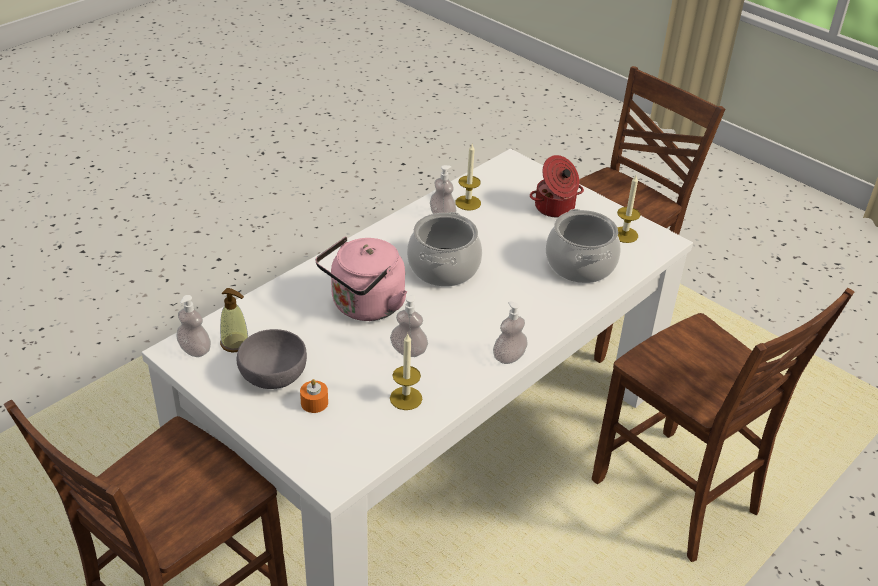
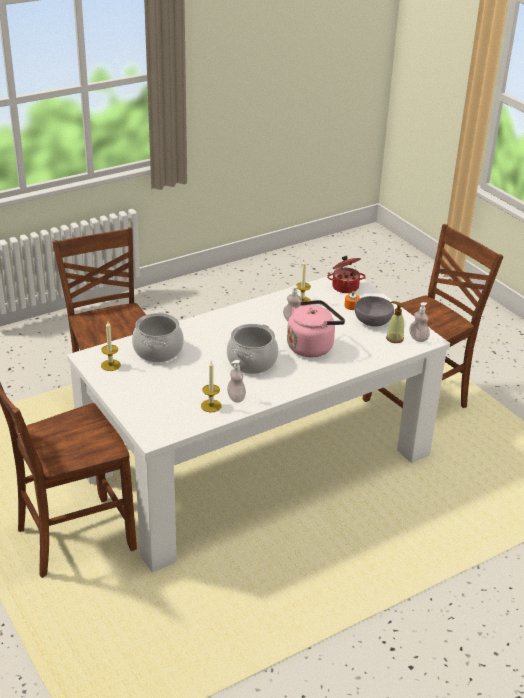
camera: 165 degrees left, 5 degrees down
(509, 357) = (236, 310): soap dispenser -> none
(555, 208) = (146, 392): cooking pot -> cooking pot (345, 286)

